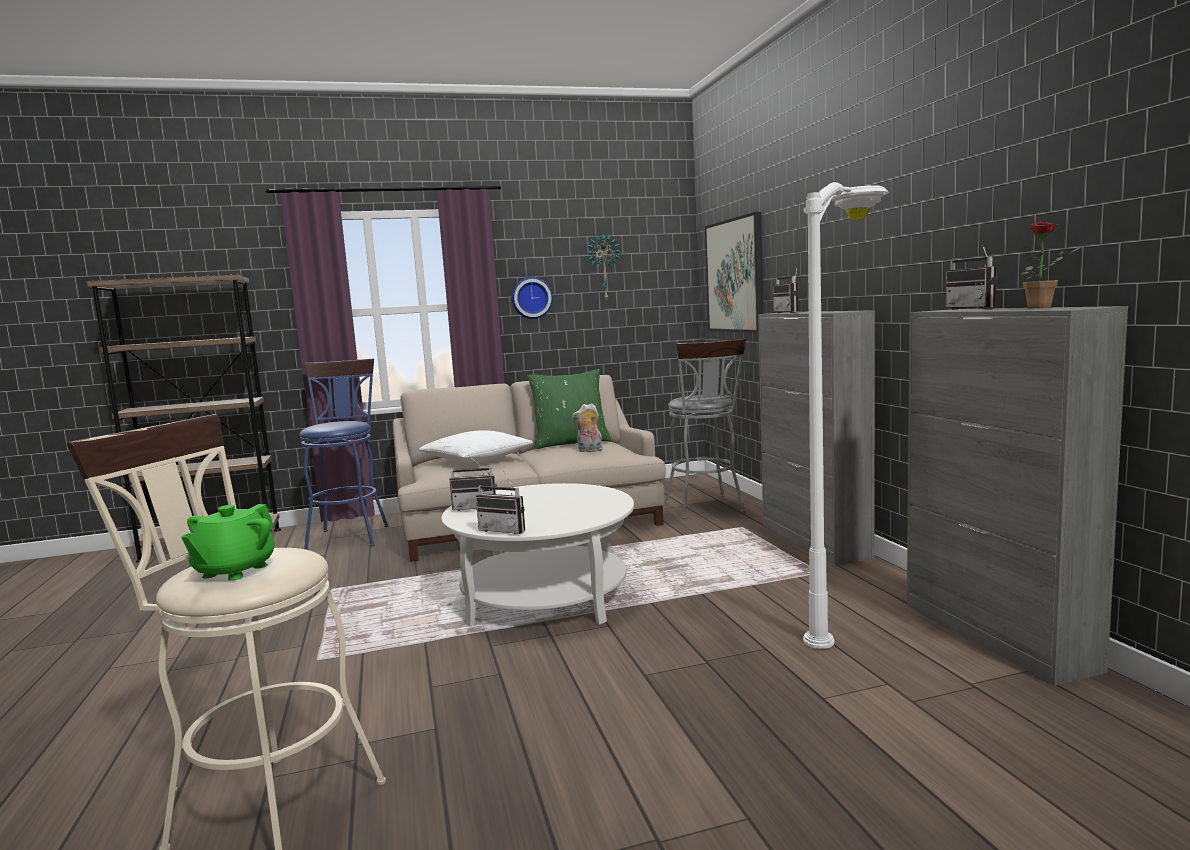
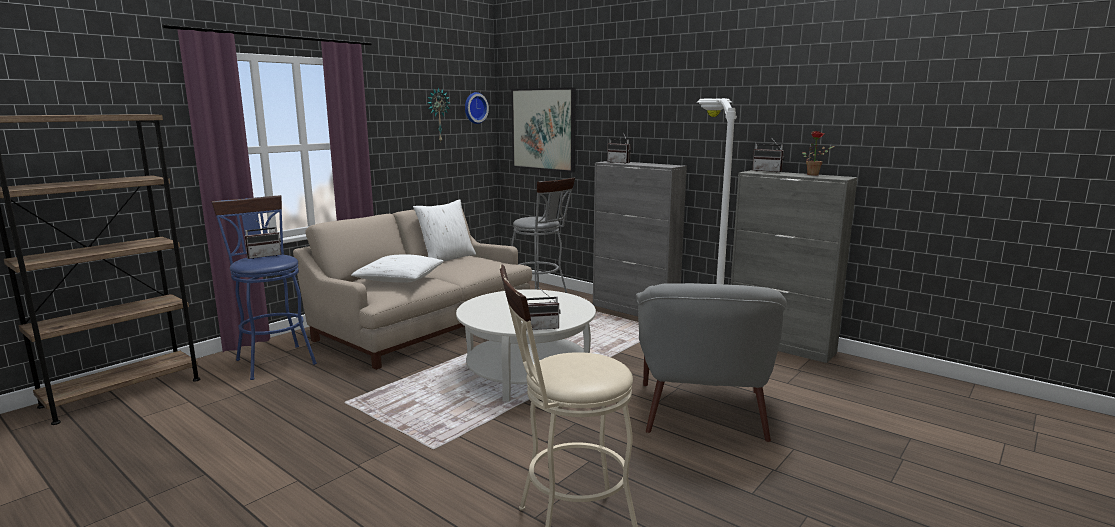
camera: 35 degrees left, 5 degrees up
(234, 571) = (588, 370): green teapot -> none
(476, 507) = (482, 315): radio -> radio (264, 256)
(531, 298) = (388, 139): wall clock -> wall clock (474, 108)
(571, 442) = (447, 258): green pillow -> white pillow
(589, 451) = (479, 264): plush toy -> none
(692, 706) = (703, 411): none -> grey armchair

